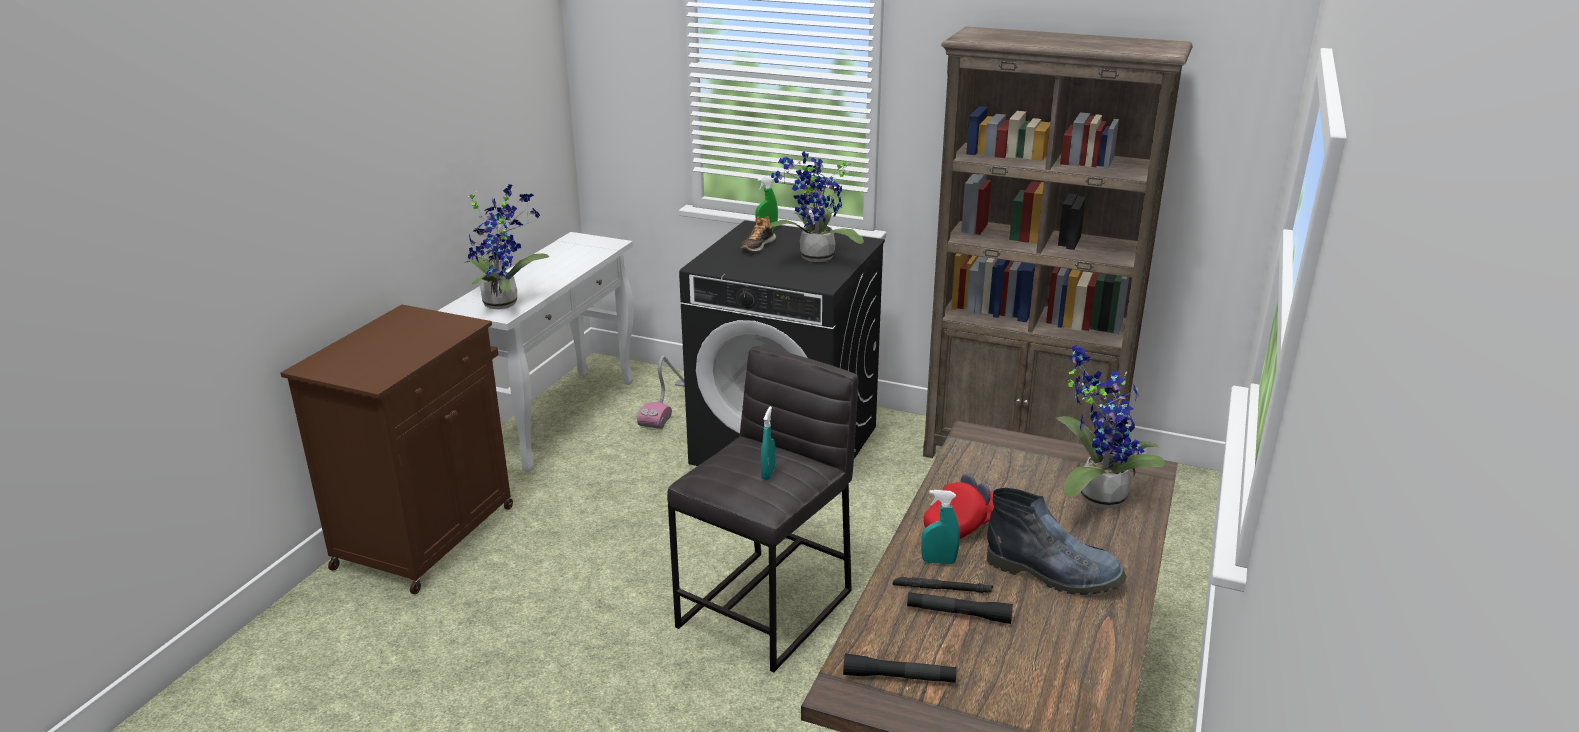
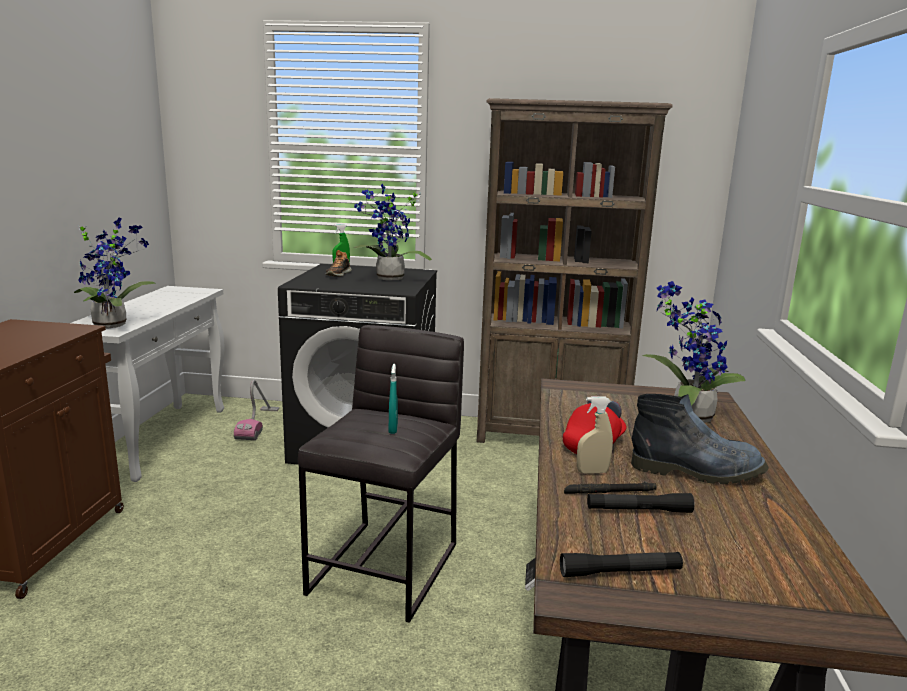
camera: 15 degrees left, 10 degrees down
(938, 561) = (592, 472): turquoise spray bottle -> beige spray bottle

